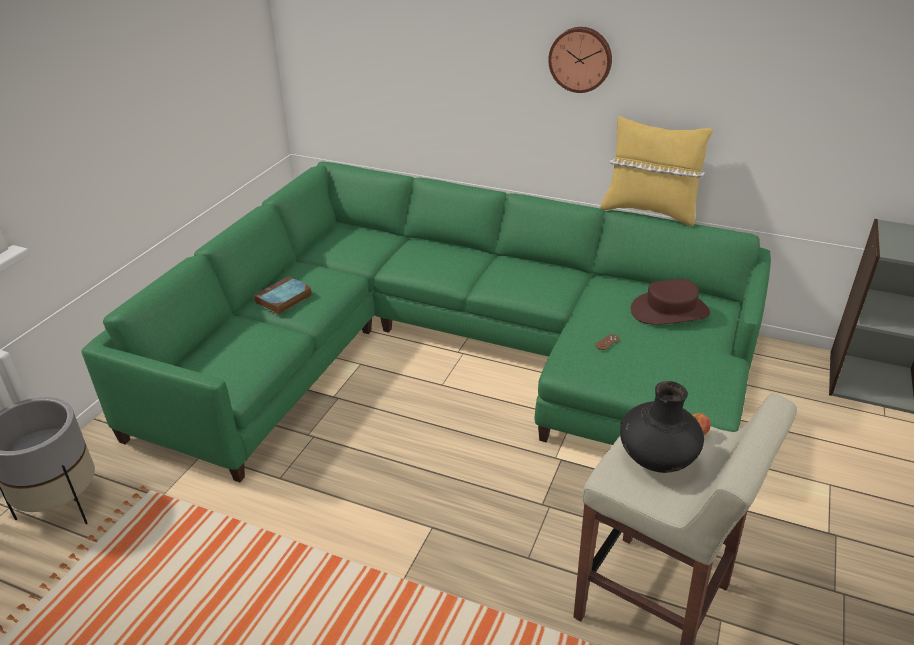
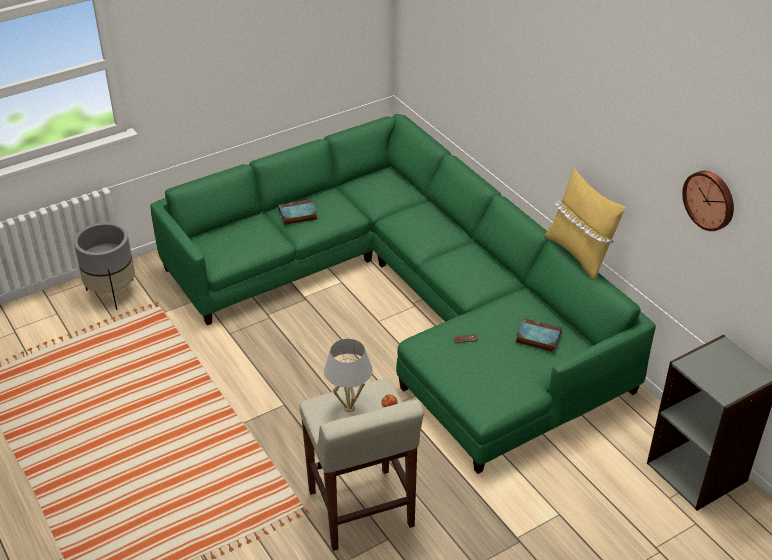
camera: 35 degrees right, 5 degrees up
(580, 59) = (558, 112): wall clock -> wall clock (710, 199)
(656, 459) = (349, 408): black vase -> white table lamp
(669, 311) = (537, 338): brown hat -> book

